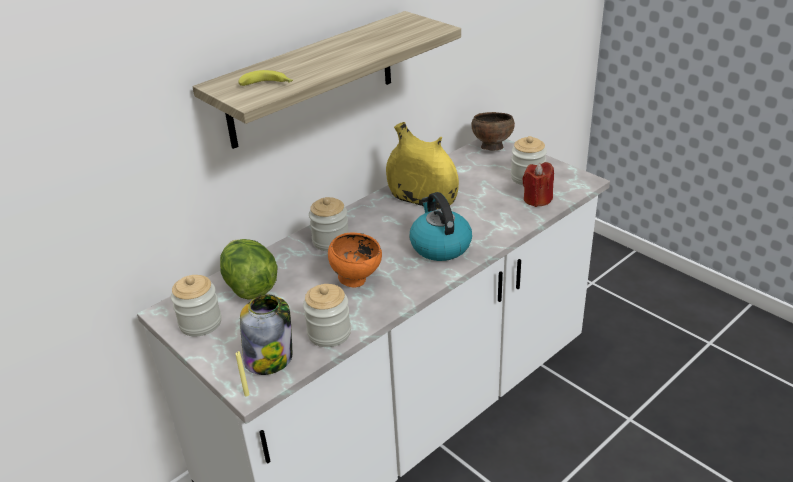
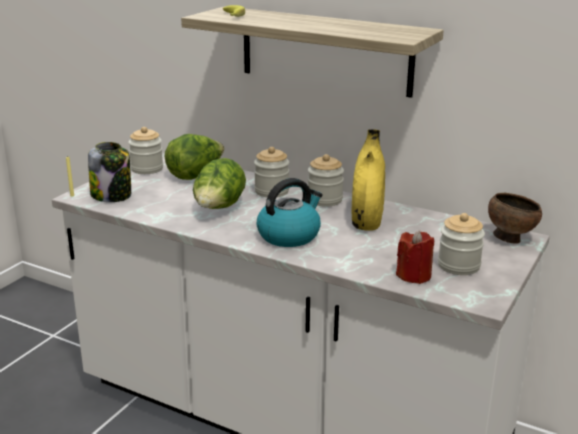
camera: 70 degrees right, 10 degrees down
(329, 333) = (145, 210): jar -> jar (325, 200)
(356, 280) = (219, 209): orange bowl -> lettuce

